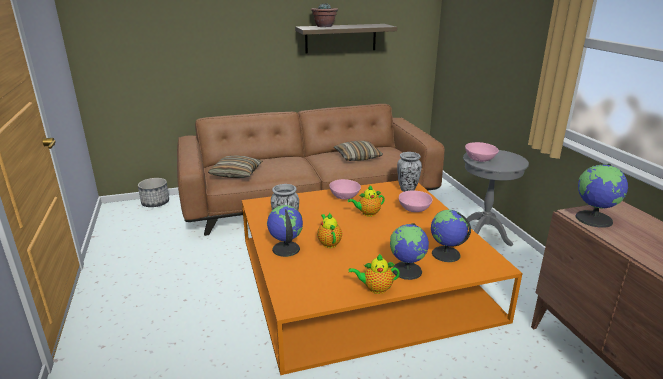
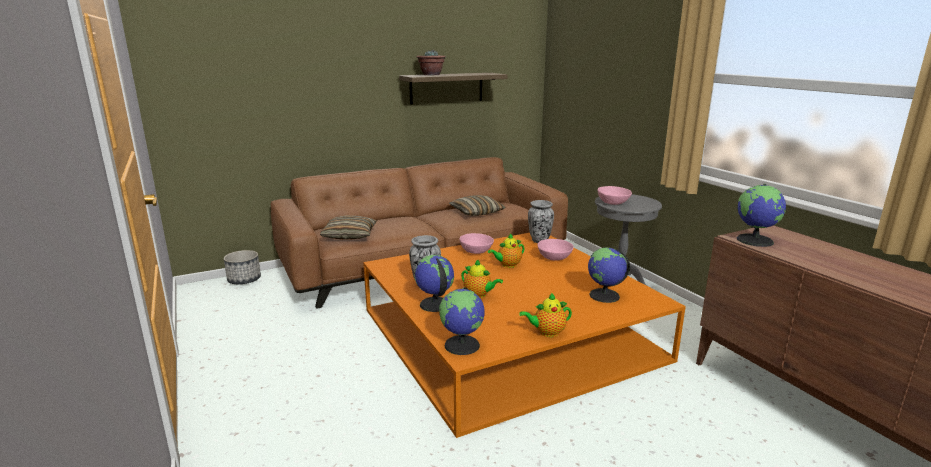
camera: 10 degrees left, 5 degrees down
(329, 243) = (479, 295): teapot -> teapot turned 150 degrees clockwise
(407, 271) = (572, 313): globe -> globe (462, 345)

